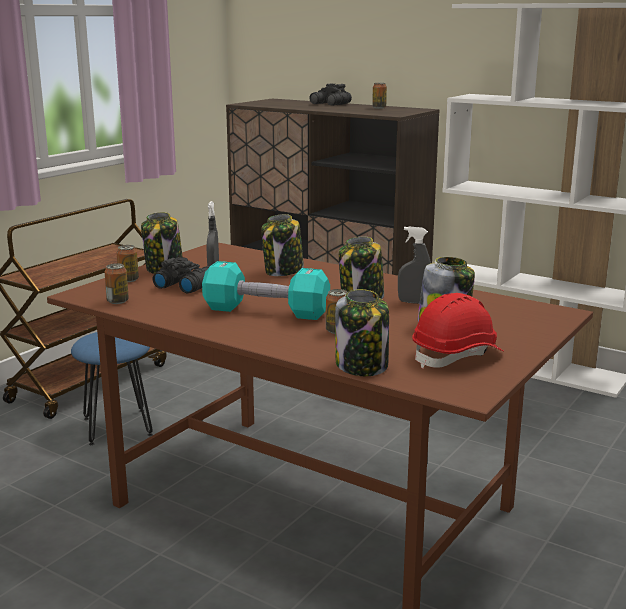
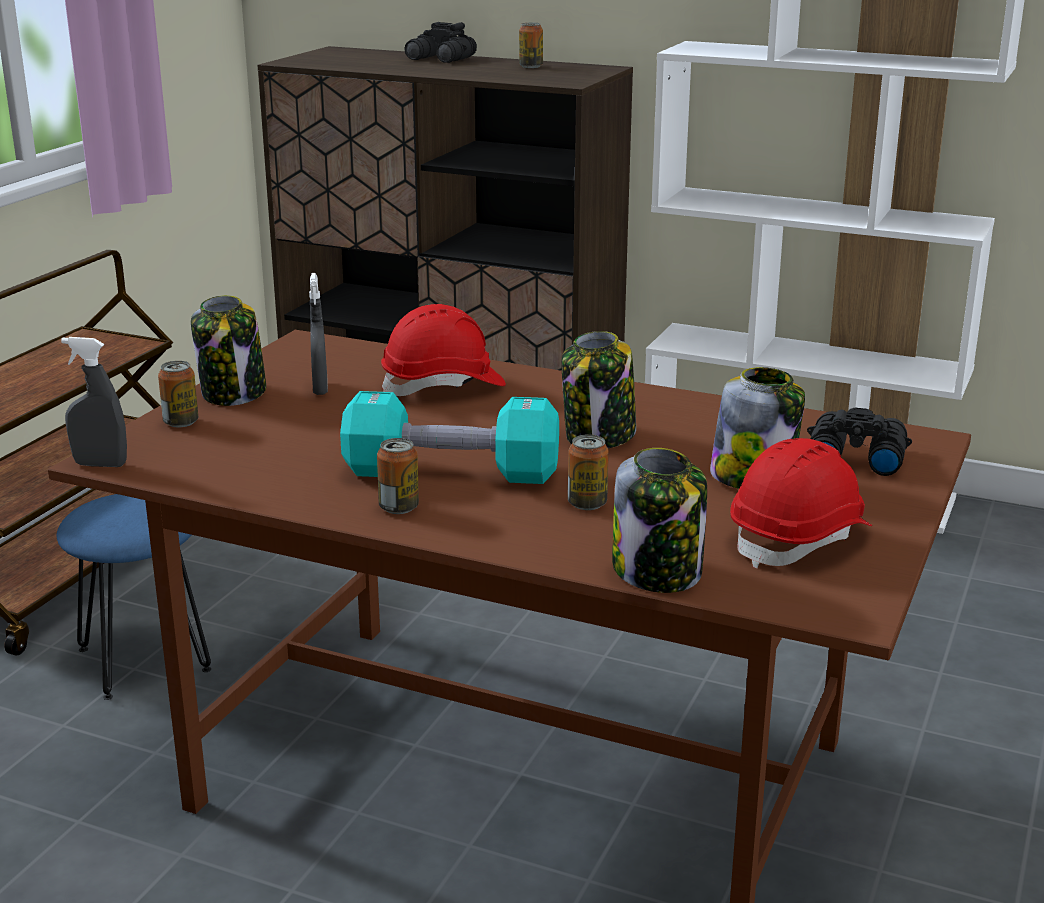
camera: 10 degrees left, 5 degrees up
(117, 301) = (183, 470): can -> can (399, 507)
(185, 285) = (287, 427): black binoculars -> black binoculars (854, 456)
(283, 271) = (443, 386): jar -> red hard hat
(413, 302) = (686, 436): grey spray bottle -> grey spray bottle (100, 464)

